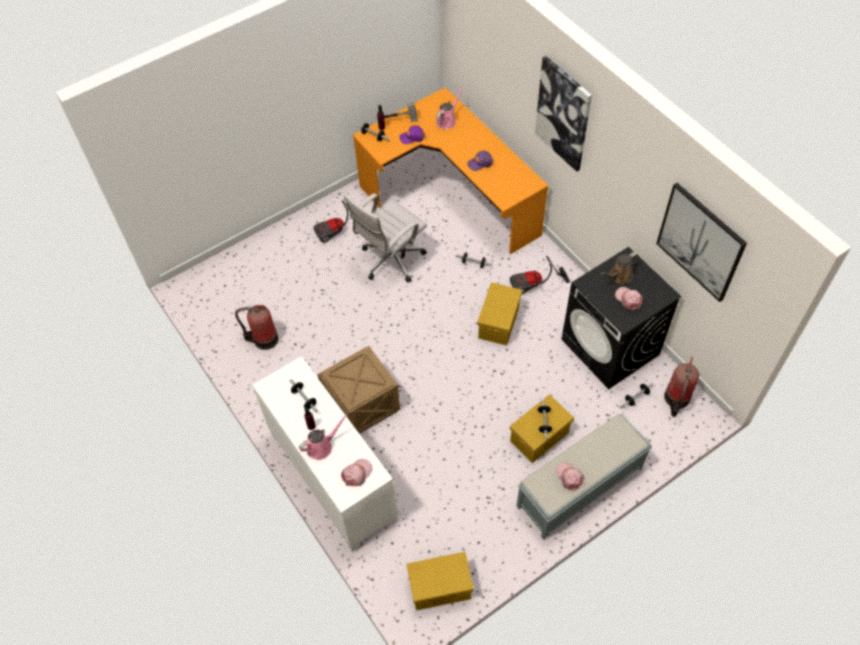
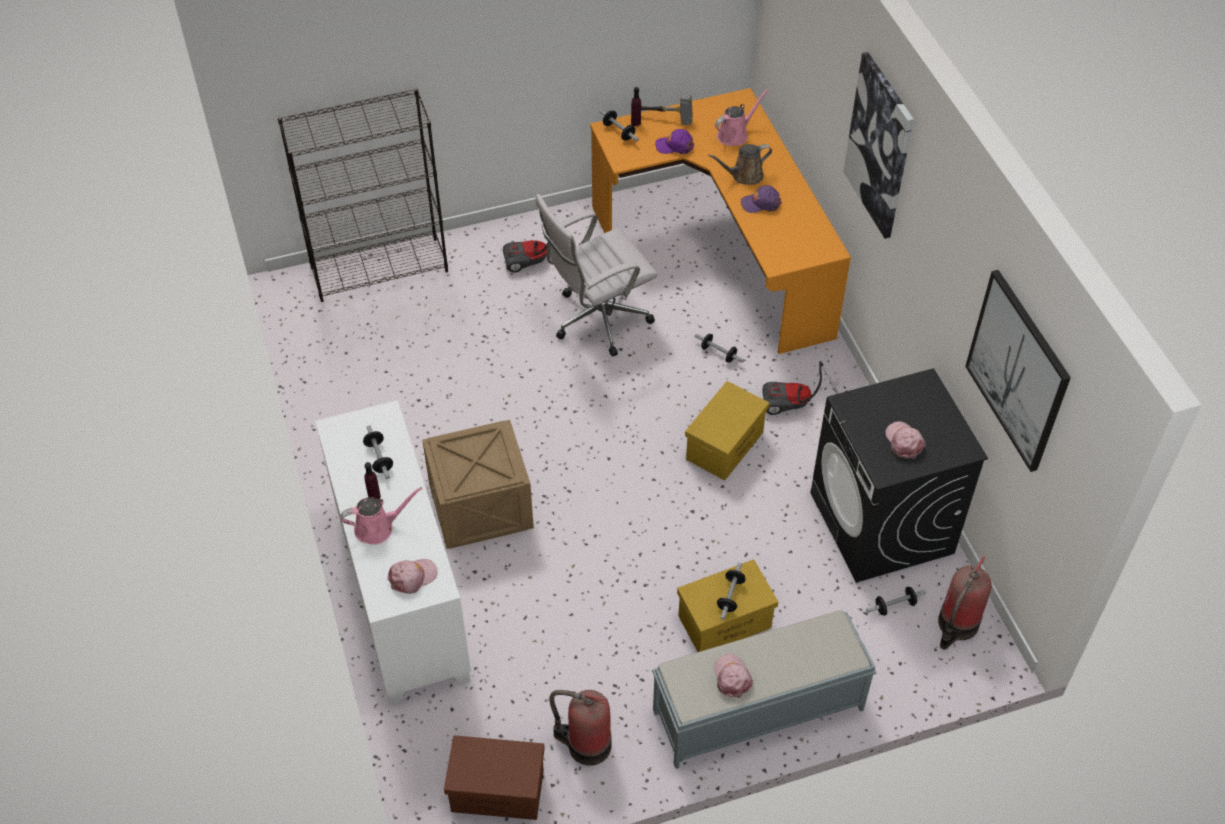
camera: 15 degrees right, 5 degrees down
(237, 261) = (380, 269): none -> black bookcase
(263, 339) = (377, 382): fire extinguisher -> fire extinguisher (586, 744)
(439, 588) = (496, 791): yellow storage box -> brown storage box
(619, 276) = (902, 406): brown watering can -> brown watering can (744, 176)

